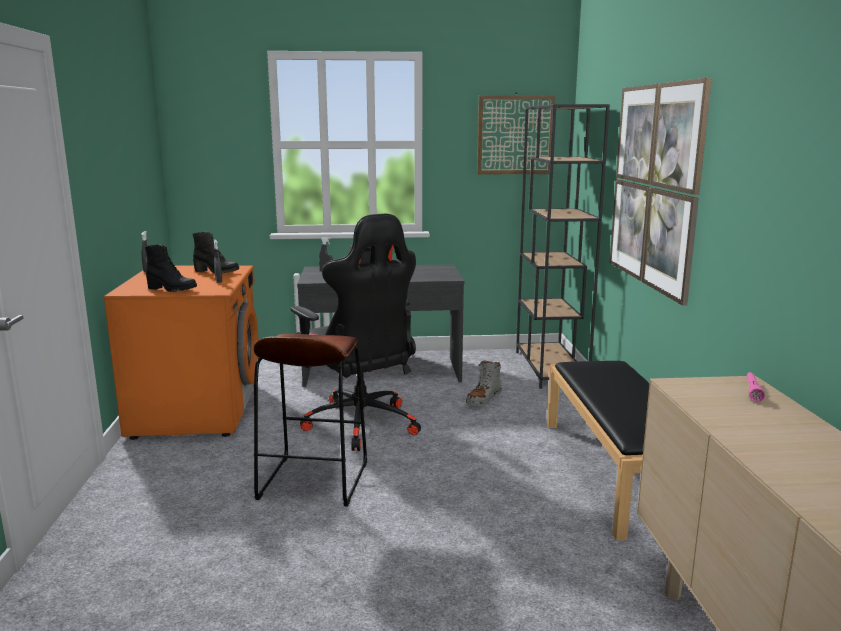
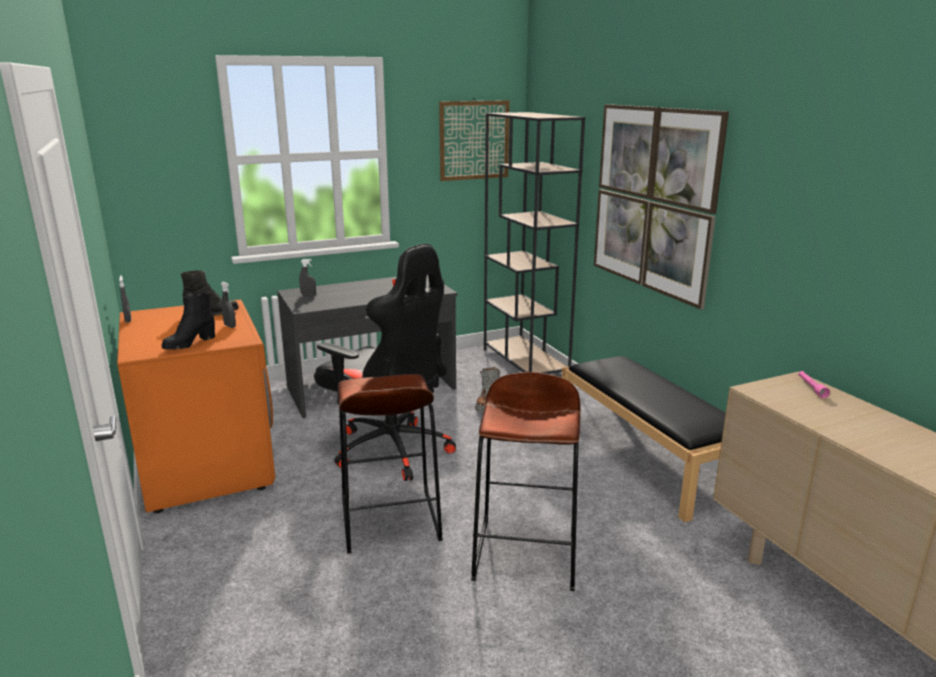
camera: 20 degrees left, 5 degrees up
(171, 289) = (189, 343): black boot -> black boot turned 135 degrees clockwise
(420, 534) = (526, 553): none -> brown stool

